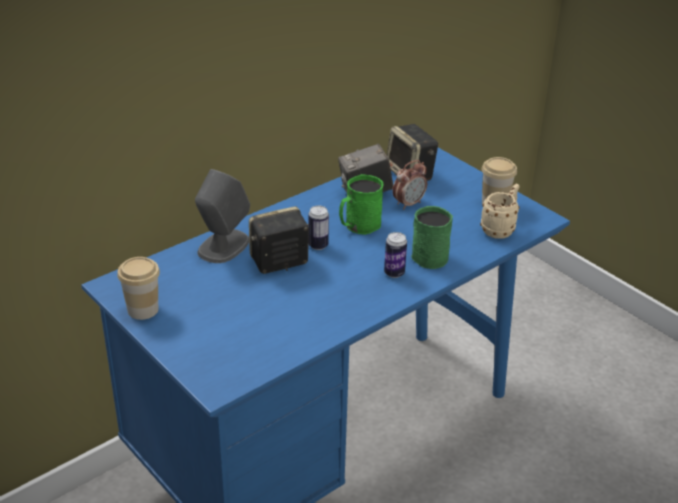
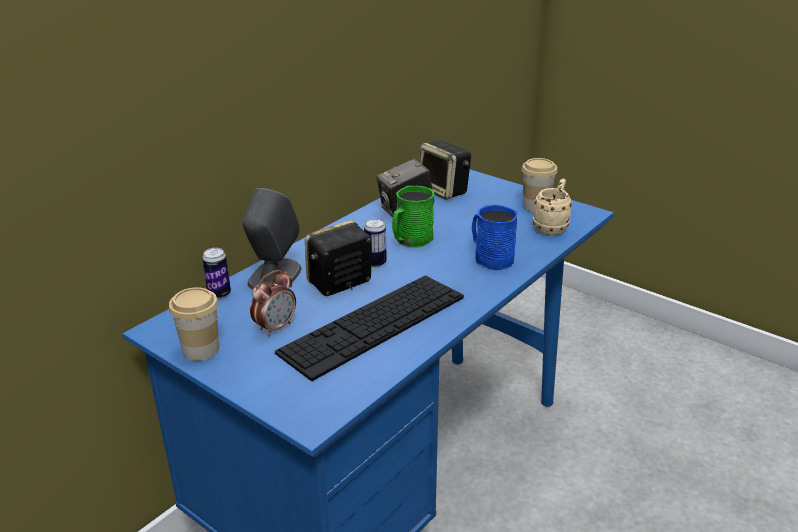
camera: 10 degrees left, 5 degrees down
(296, 307) = (374, 324): none -> keyboard
(394, 273) = (464, 278): can -> can (219, 294)
(408, 204) = (453, 215): alarm clock -> alarm clock (275, 327)
(426, 254) = (490, 257): green mug -> blue mug

